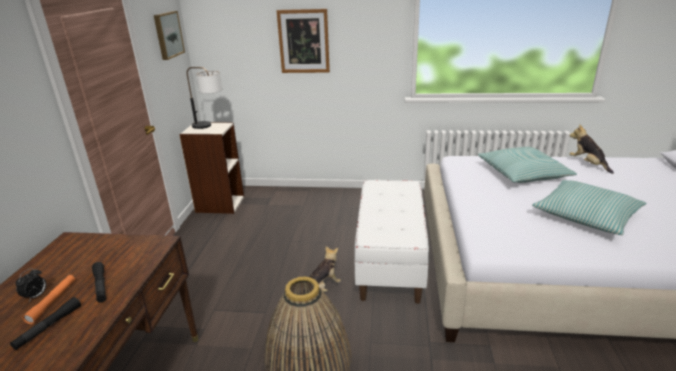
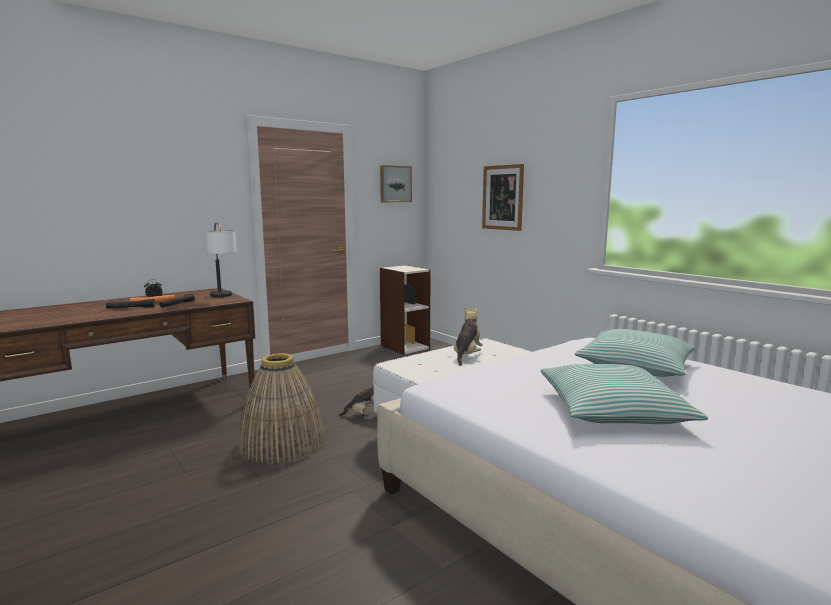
camera: 45 degrees right, 15 degrees down
(210, 126) = (409, 268): table lamp -> table lamp (223, 297)
(587, 164) = (770, 388): plush toy -> plush toy (467, 356)

